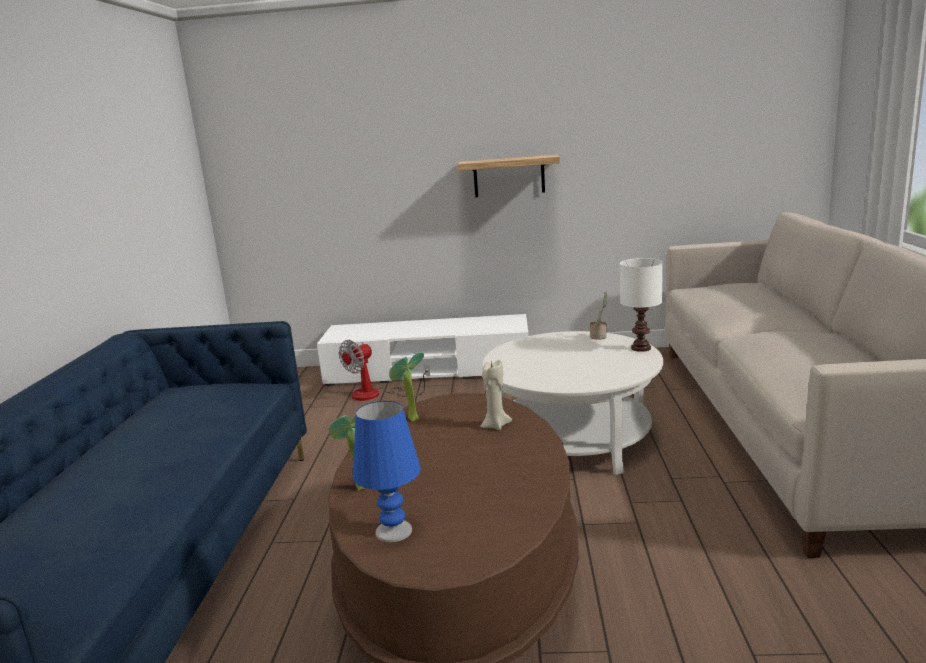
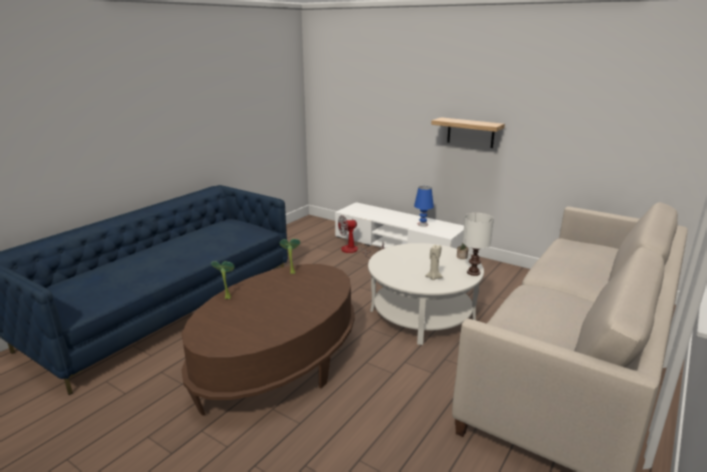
camera: 30 degrees right, 5 degrees up
(393, 531) = (211, 322): blue table lamp -> blue table lamp (422, 224)
(495, 425) = (320, 290): beige candle -> beige candle (433, 277)

